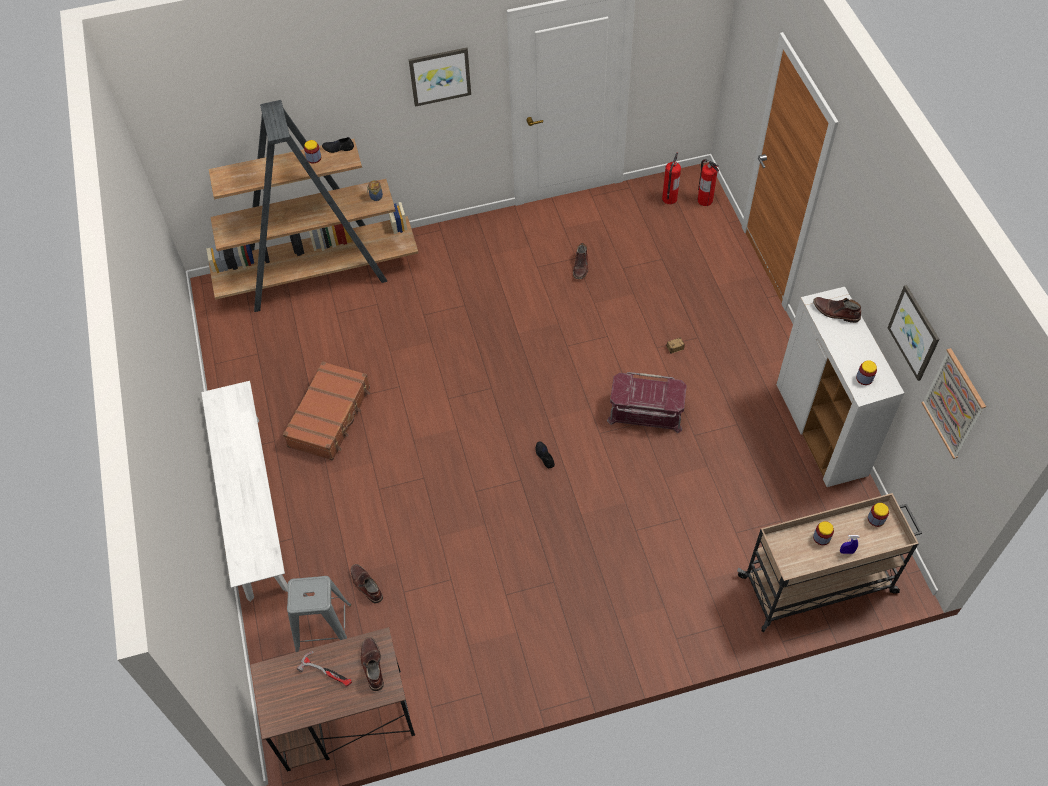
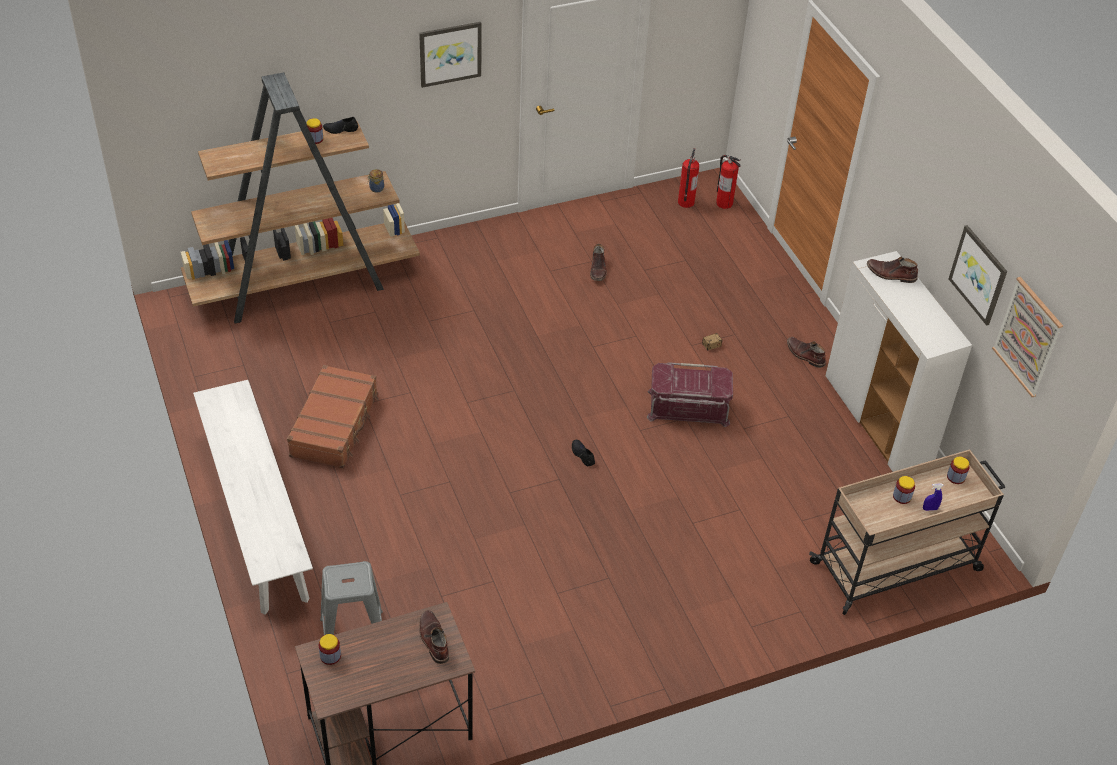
camera: 10 degrees left, 10 degrees down
(327, 671) = (383, 648): hammer -> none
(366, 585) = (397, 591): brown boot -> brown boot (805, 355)
(864, 378) = (929, 333): jar -> jar (330, 656)

